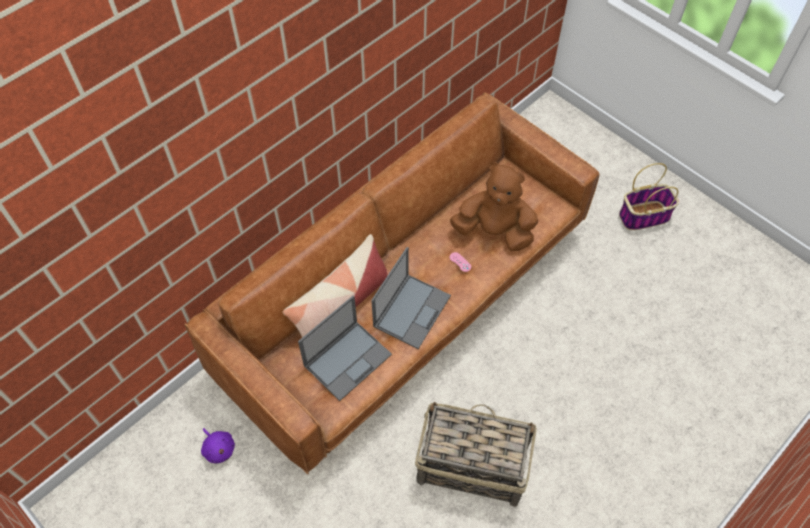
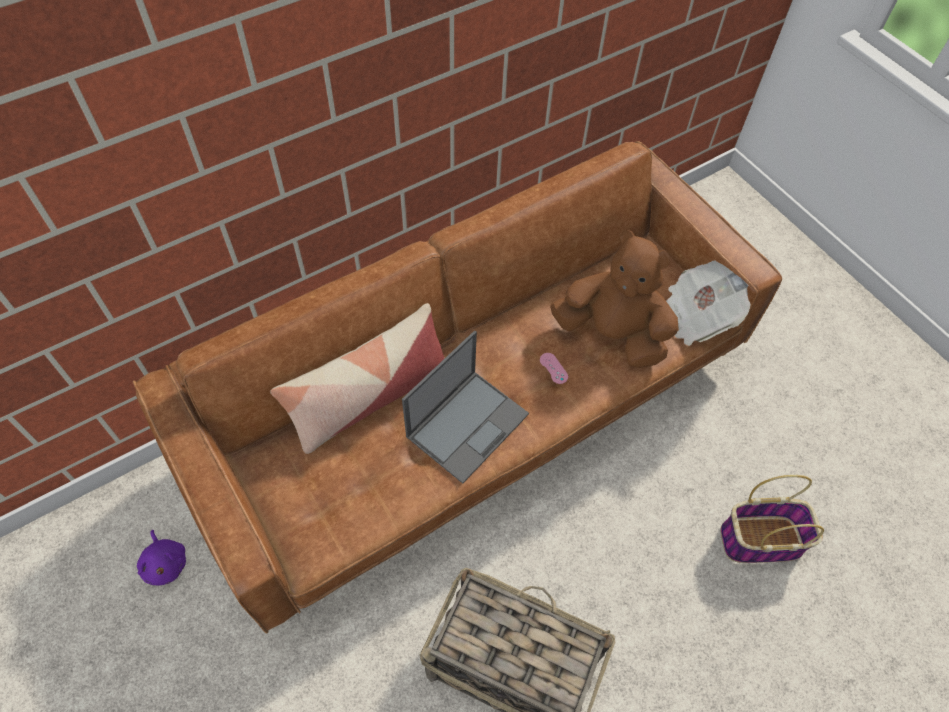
camera: 10 degrees right, 0 degrees up
(348, 359) = (358, 478): laptop -> none
(546, 208) = (694, 316): none -> newspaper
(644, 216) = (831, 353): basket -> basket (761, 539)

